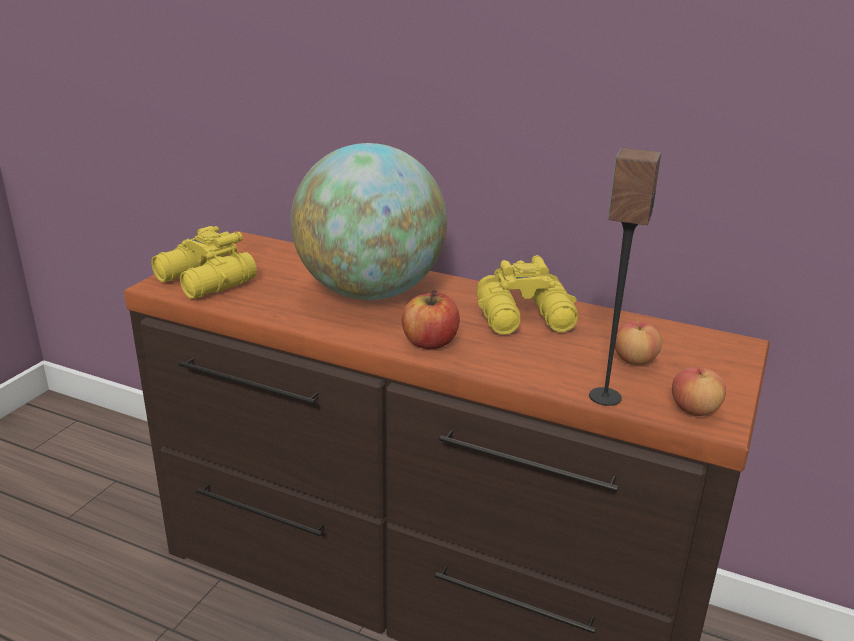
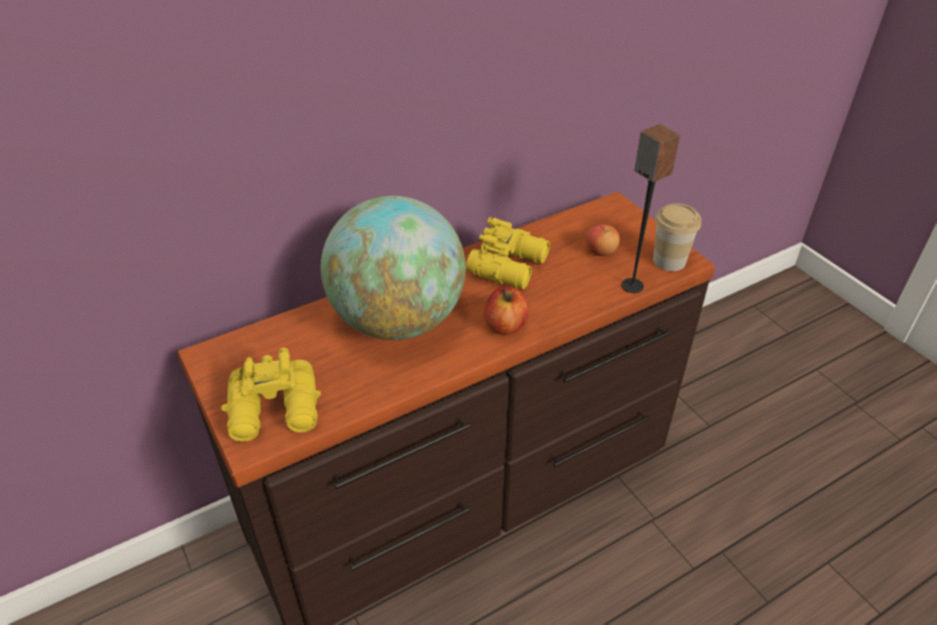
camera: 55 degrees left, 15 degrees up
(694, 409) = (669, 261): apple -> cup

